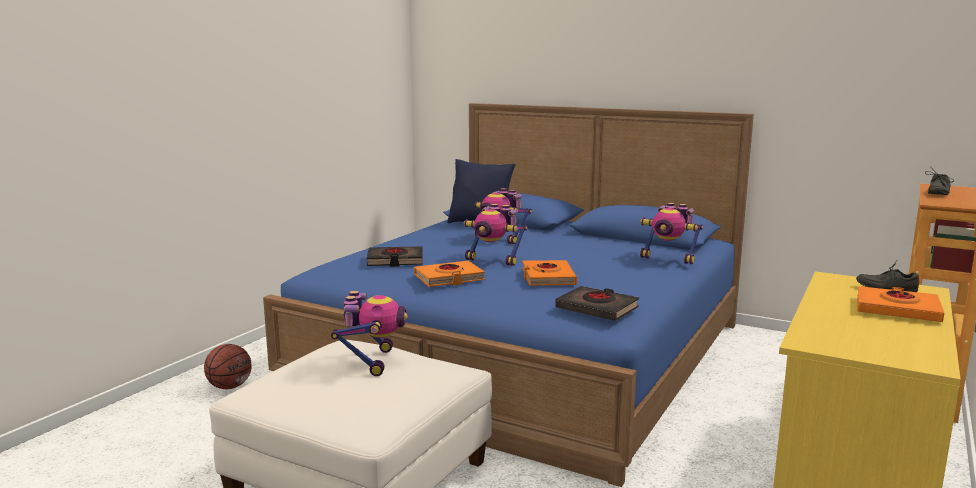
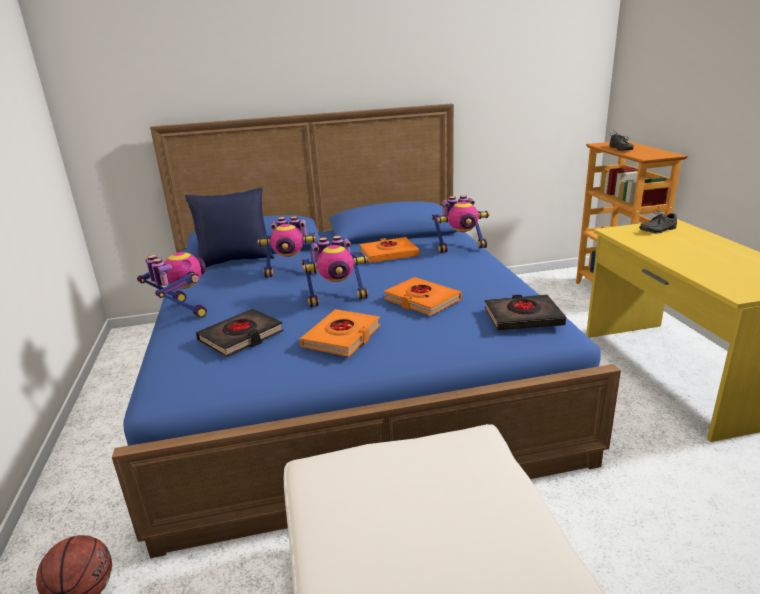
camera: 40 degrees left, 10 degrees up
(372, 362) = (400, 478): toy robot -> toy robot (182, 311)
(897, 310) = (701, 245): orange book -> orange book (388, 254)

